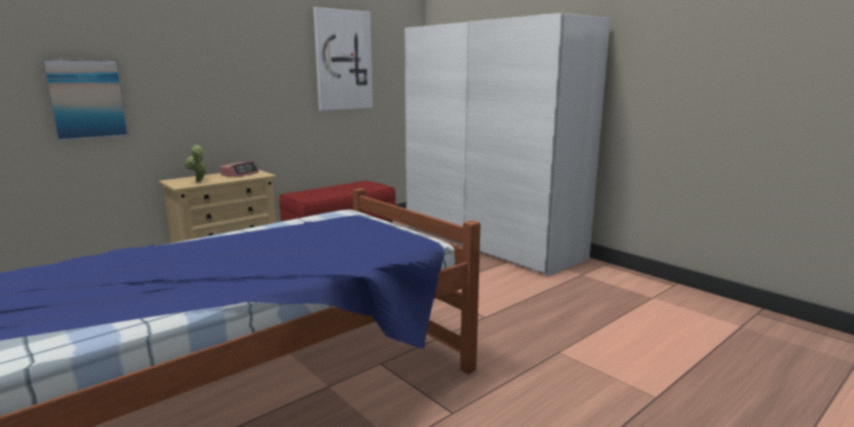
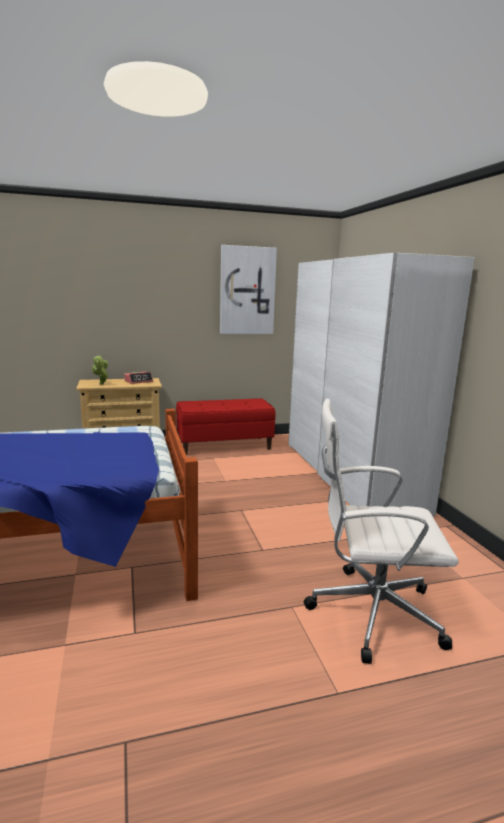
camera: 25 degrees right, 0 degrees up
(87, 99) = (33, 315): picture -> none
(618, 338) = (370, 612): none -> white office chair

